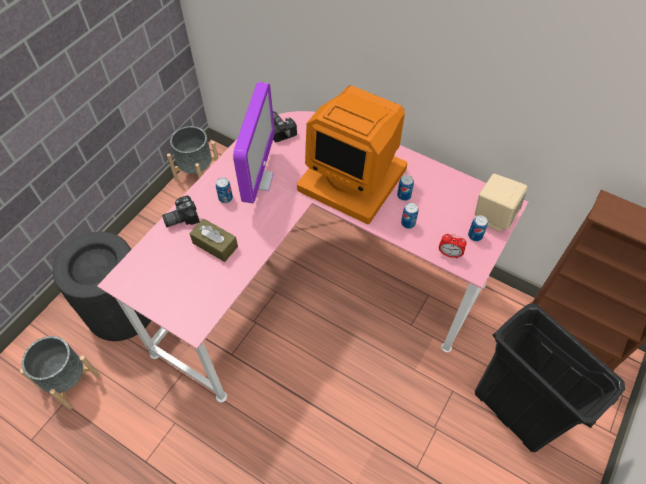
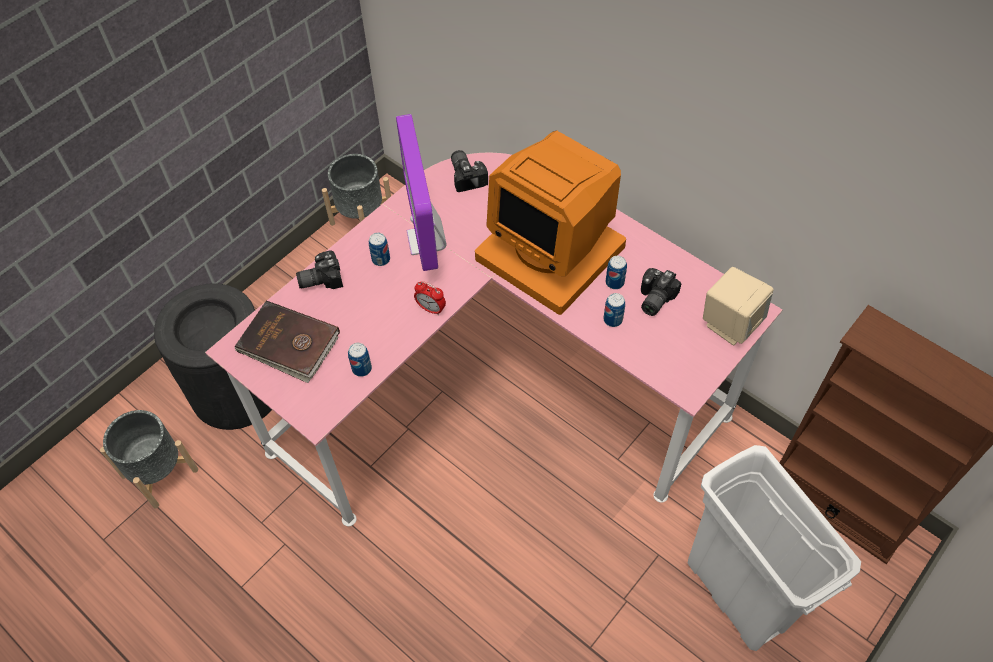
camera: 10 degrees right, 0 degrees up
(163, 271) = (288, 344): none -> brown book
(215, 245) = (358, 318): brown tissue box -> none
(258, 180) = (426, 240): monitor -> monitor turned 150 degrees clockwise
(434, 204) = (653, 299): none -> camera
(449, 254) = (659, 367): alarm clock -> alarm clock (431, 309)
(475, 236) = (699, 346): can -> can (362, 369)
(512, 412) = (734, 594): black trash can -> white trash can

